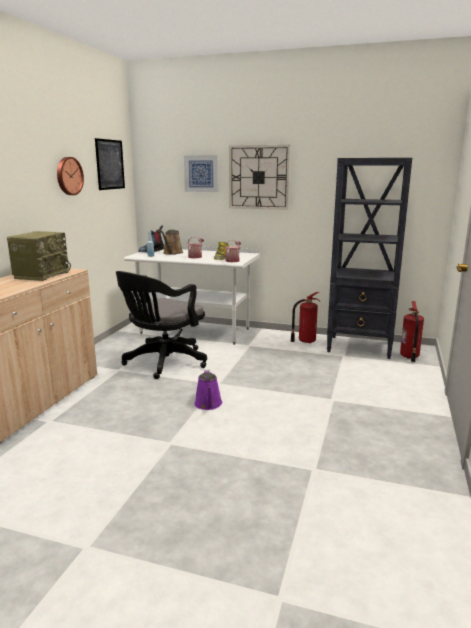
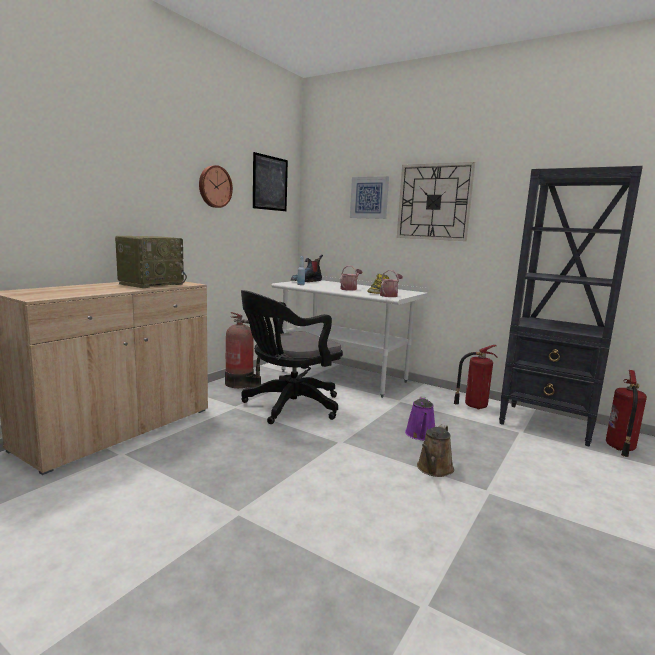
camera: 15 degrees right, 5 degrees down
(111, 350) = (241, 384): none -> fire extinguisher
(172, 253) = (326, 284): brown watering can -> brown watering can (434, 469)
(208, 404) = (314, 468): purple watering can -> purple watering can (421, 435)

